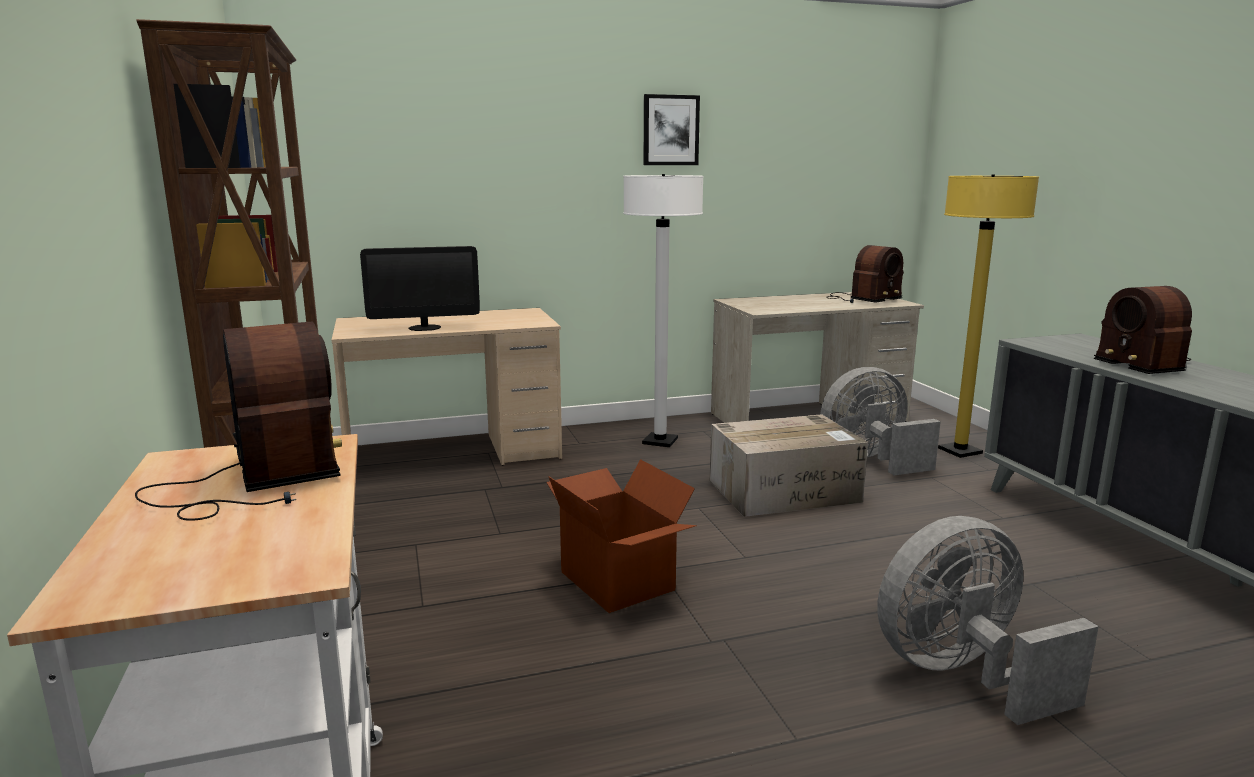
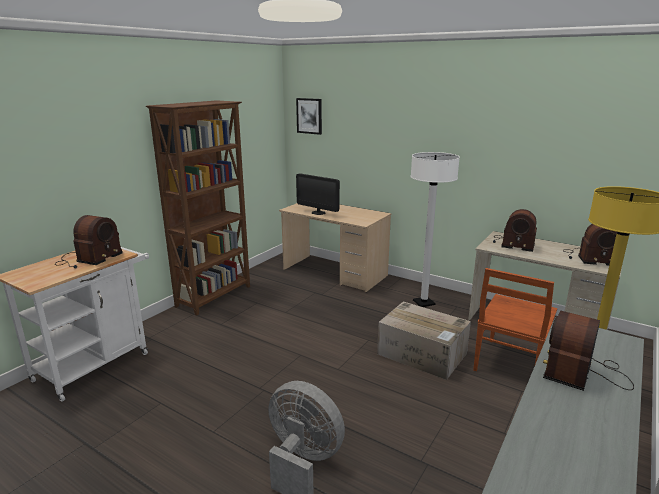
camera: 50 degrees right, 5 degrees up
(619, 580) = (281, 350): cardboard box -> none
(670, 130) = (475, 124): picture -> picture (309, 116)
(770, 304) = (512, 243): none -> radio
(870, 460) = (509, 364): grey fan -> brown chair

